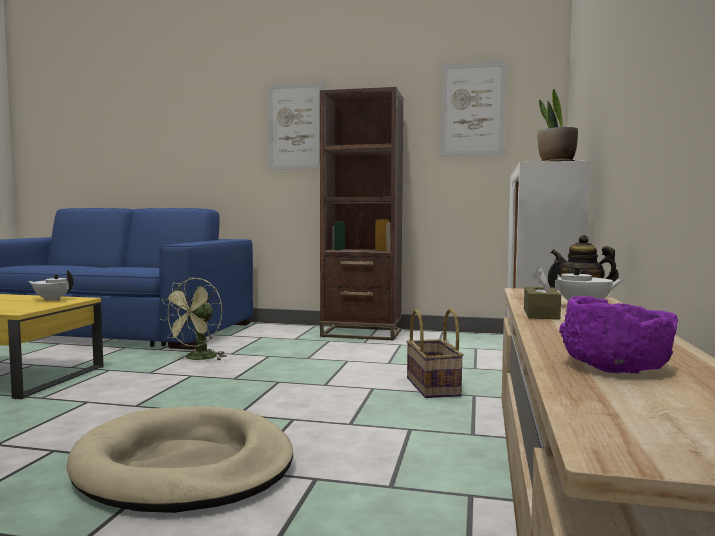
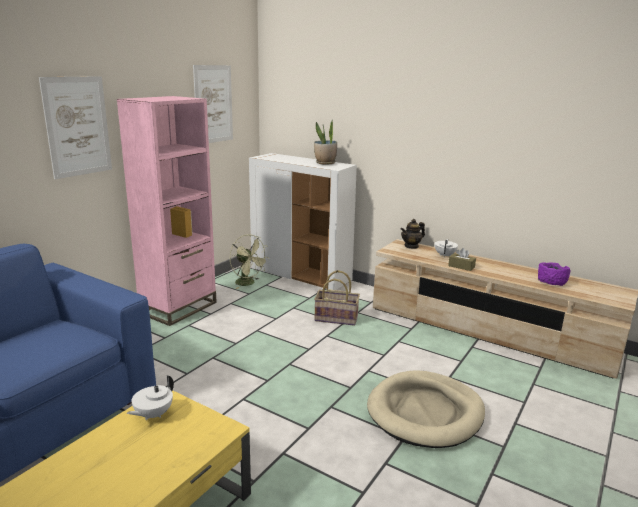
camera: 70 degrees left, 15 degrees up
(197, 358) = (188, 392): green fan -> green fan (248, 283)
(361, 333) = (178, 308): brown bookcase -> pink bookcase

